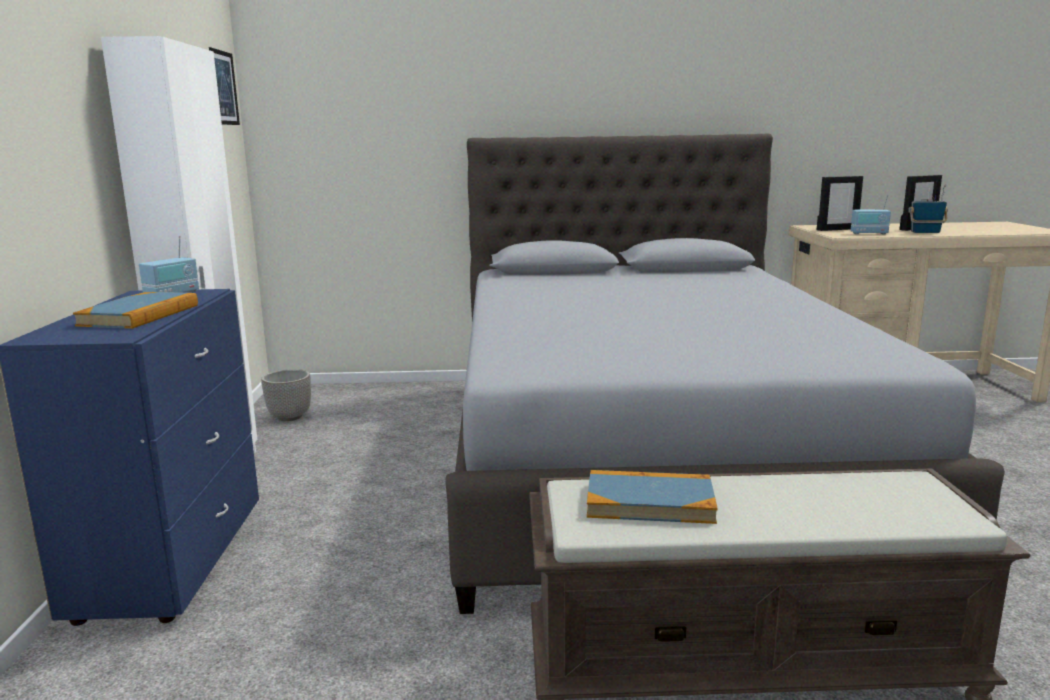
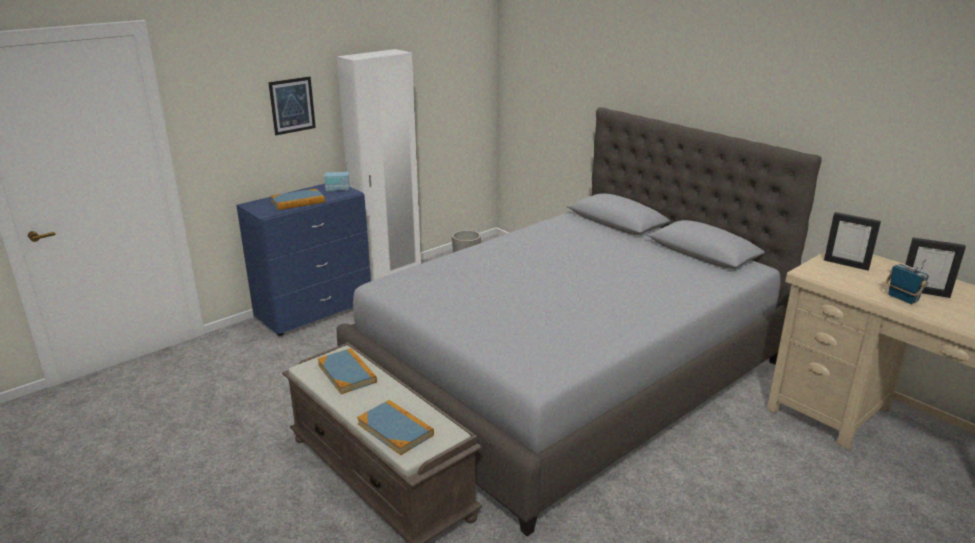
camera: 50 degrees right, 10 degrees up
(224, 88) = (473, 51): picture -> picture (292, 105)
(869, 233) = (843, 279): radio -> none
(876, 511) = (395, 429): none -> book

